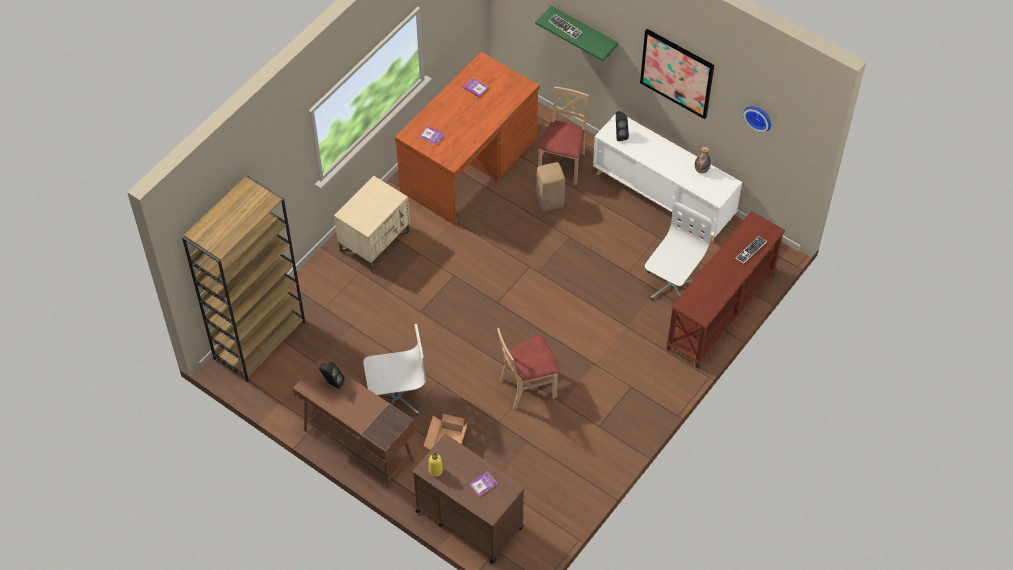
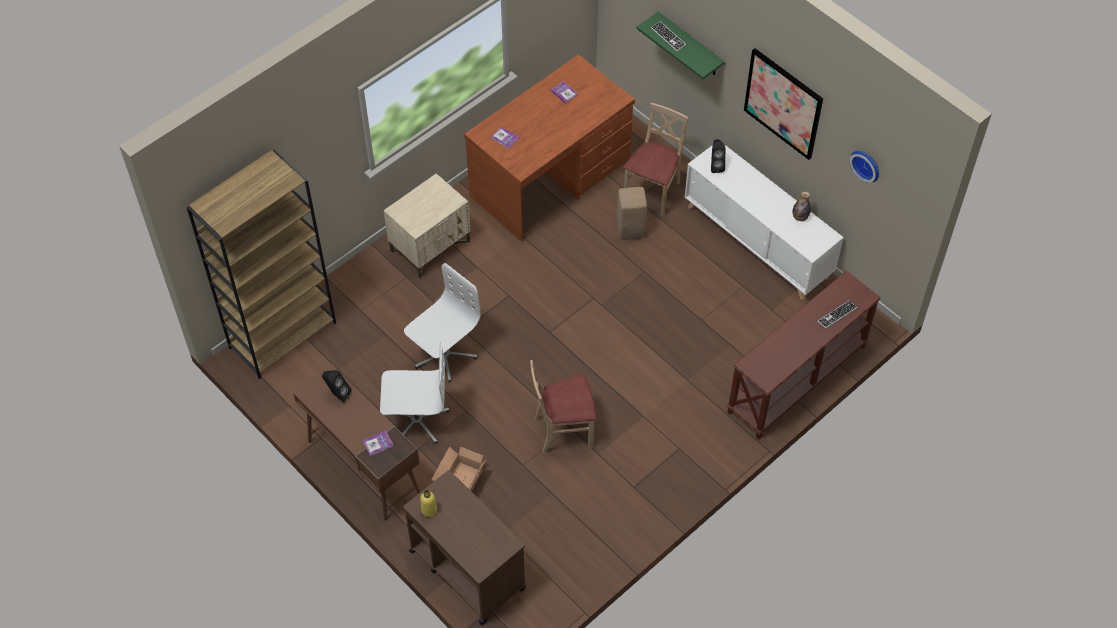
camera: 10 degrees right, 0 degrees up
(483, 484) = (479, 534): book -> book (378, 443)
(671, 284) = (747, 340): white office chair -> white office chair (444, 355)

